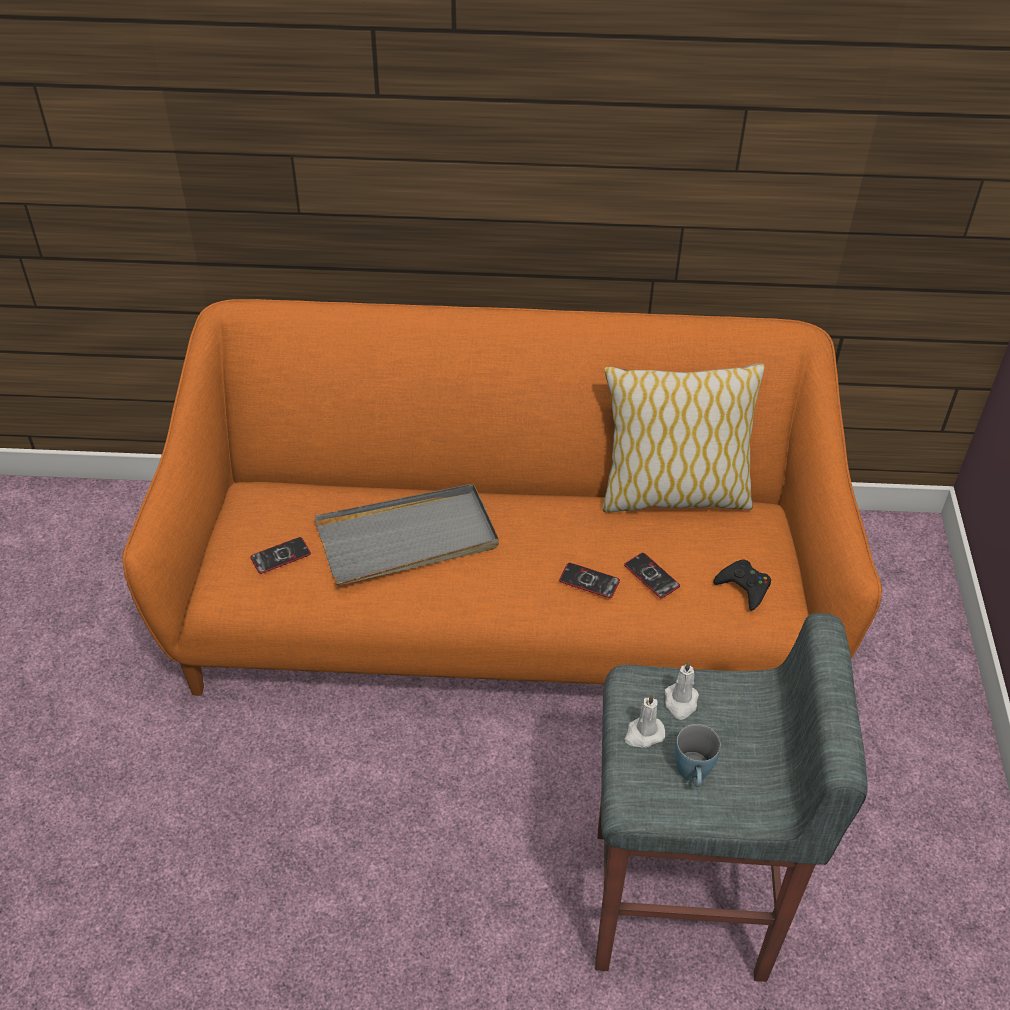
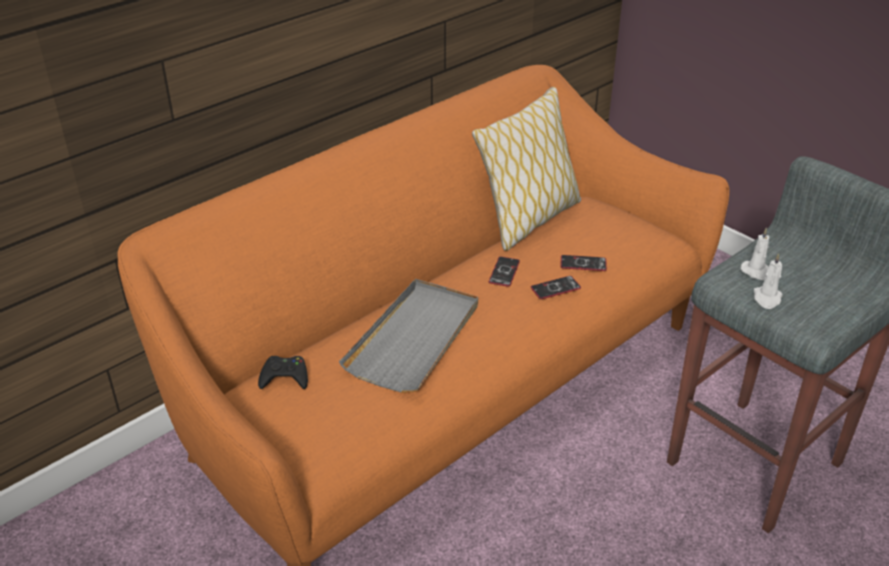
camera: 45 degrees left, 10 degrees down
(280, 556) = (342, 407): phone -> phone (504, 272)
(693, 775) = (819, 299): blue mug -> none
(744, 587) = (635, 238): black game controller -> black game controller (285, 377)

